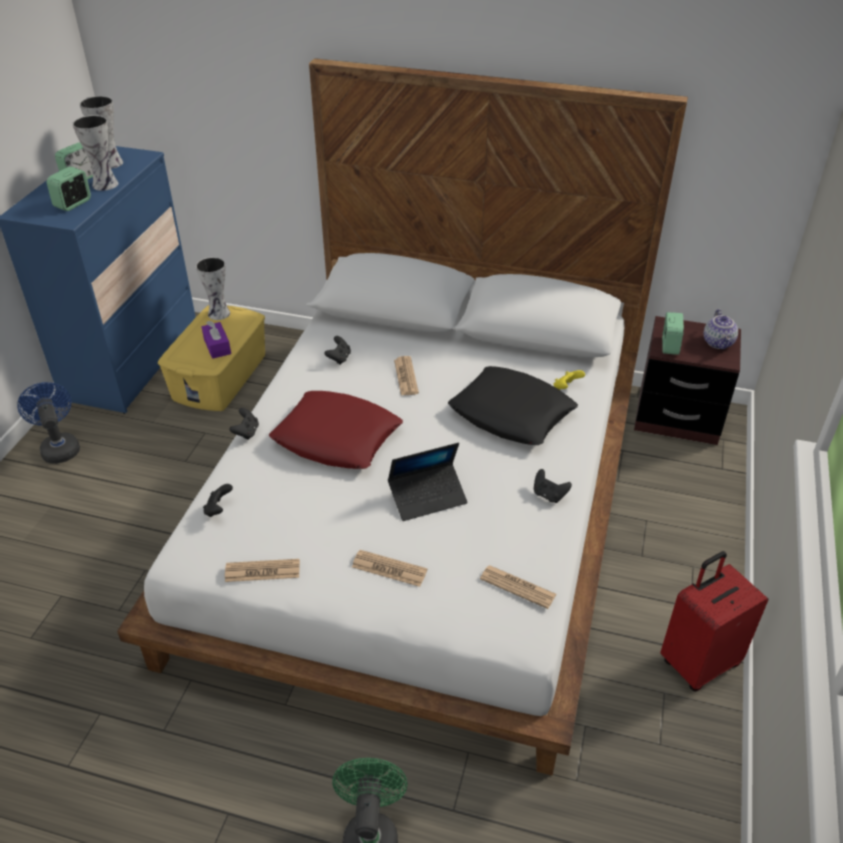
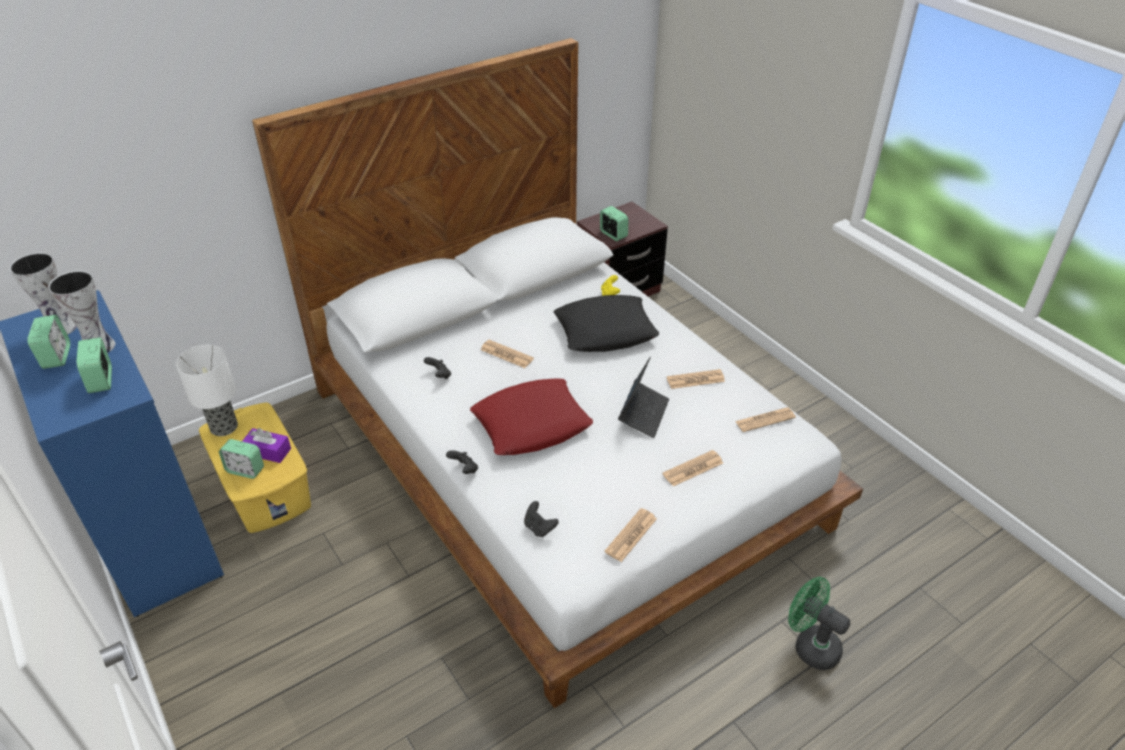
camera: 50 degrees left, 0 degrees up
(59, 447) = (203, 649): blue fan -> none
(190, 348) = (245, 470): none -> alarm clock
(220, 314) = (225, 427): vase -> table lamp
(516, 506) = (695, 380): none -> newspaper
(549, 495) = (699, 361): black game controller -> none
(698, 662) = (811, 413): red suitcase -> none
(718, 343) = (634, 216): teapot -> none

